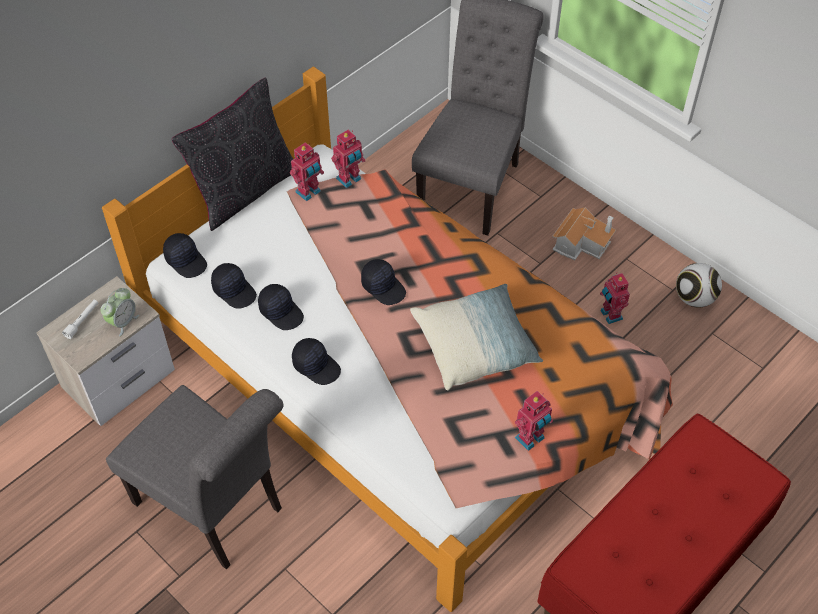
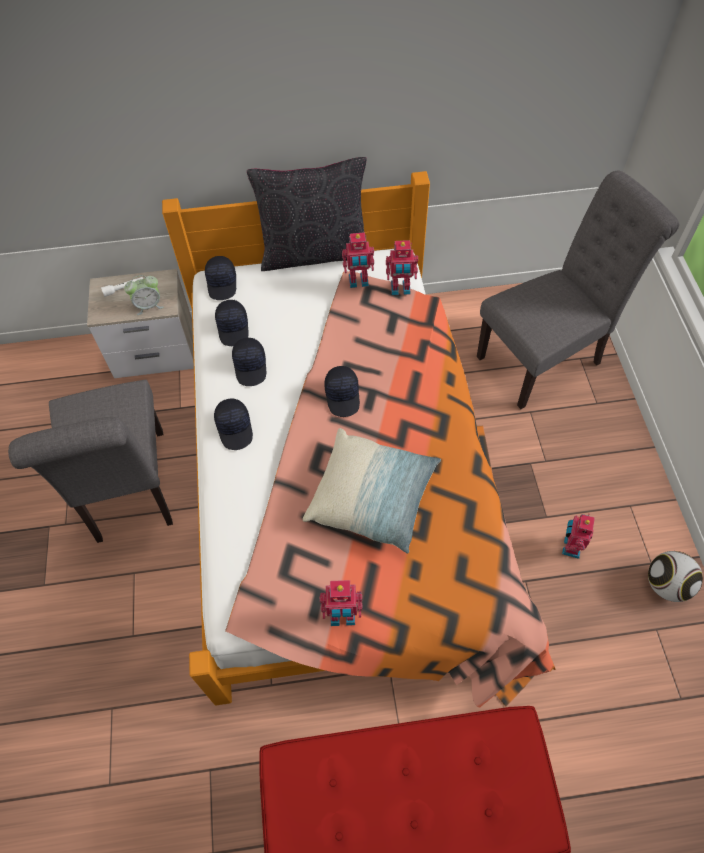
camera: 40 degrees right, 5 degrees up
(582, 242) = (600, 466): toy house -> none

